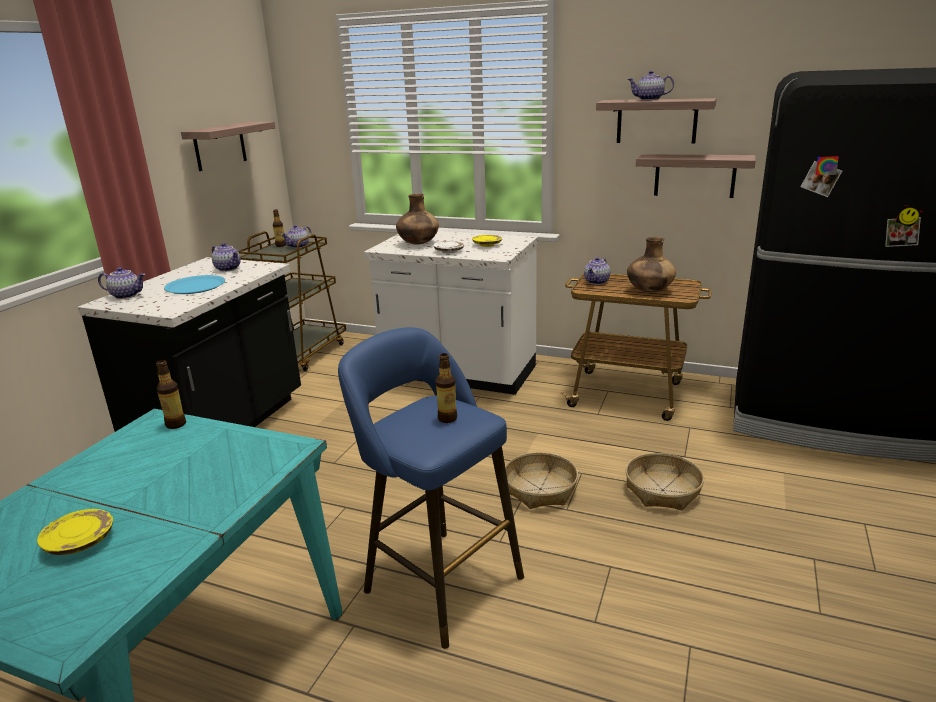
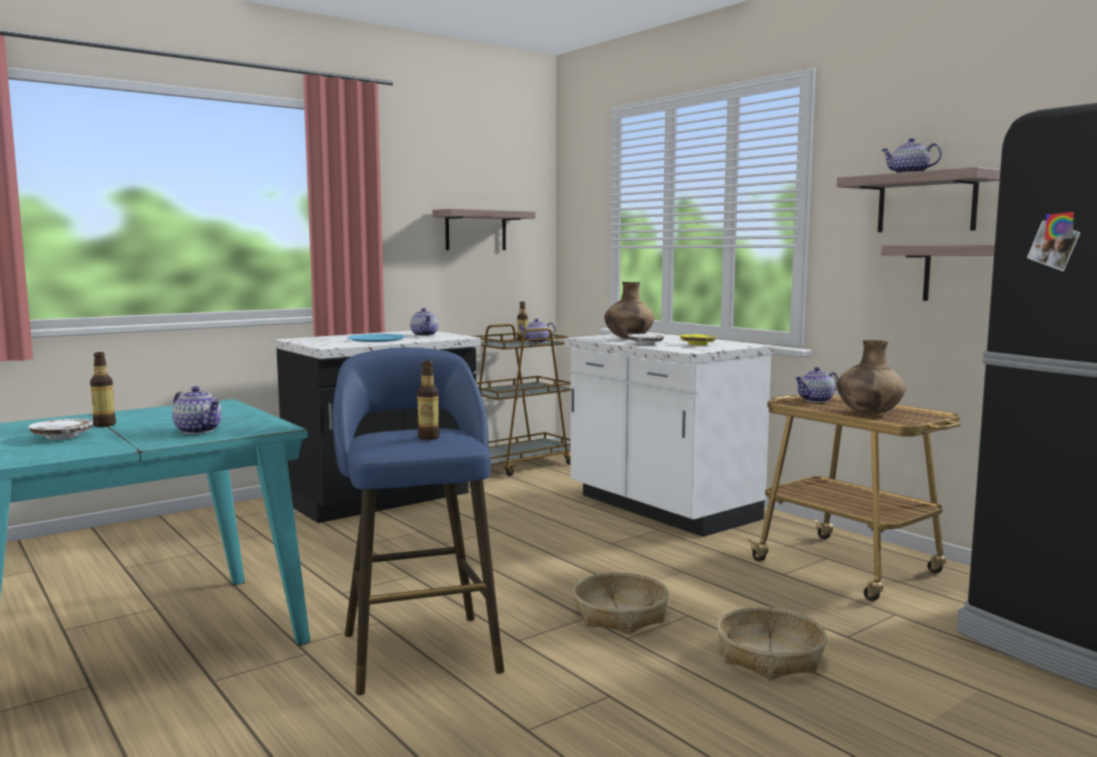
camera: 30 degrees right, 15 degrees down
(80, 541) = (62, 437): yellow plate -> white plate
(127, 295) = (318, 338): teapot -> teapot (199, 431)
(176, 424) = (229, 406): bottle -> bottle (104, 425)

